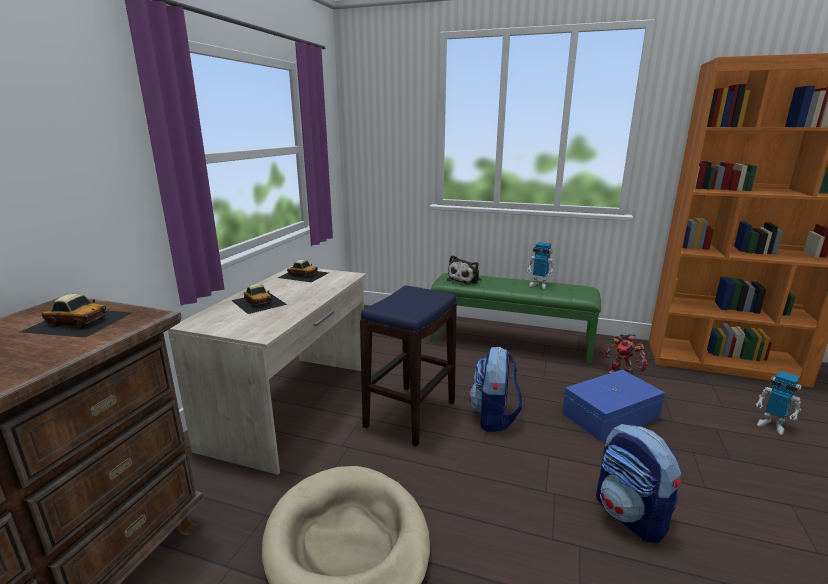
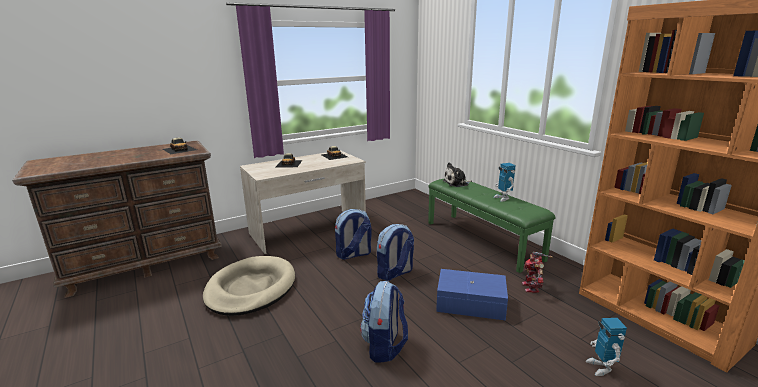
camera: 40 degrees right, 0 degrees up
(410, 414) = (353, 254): stool -> backpack

